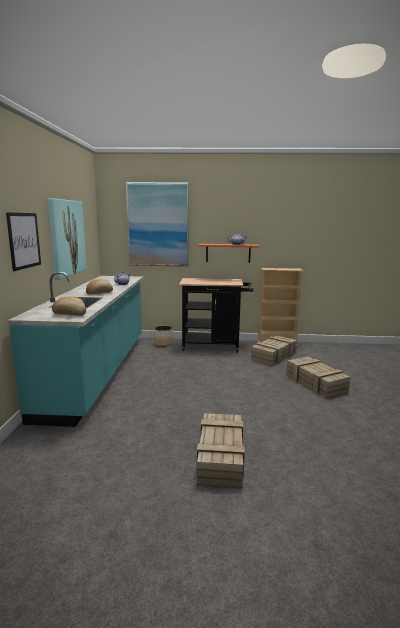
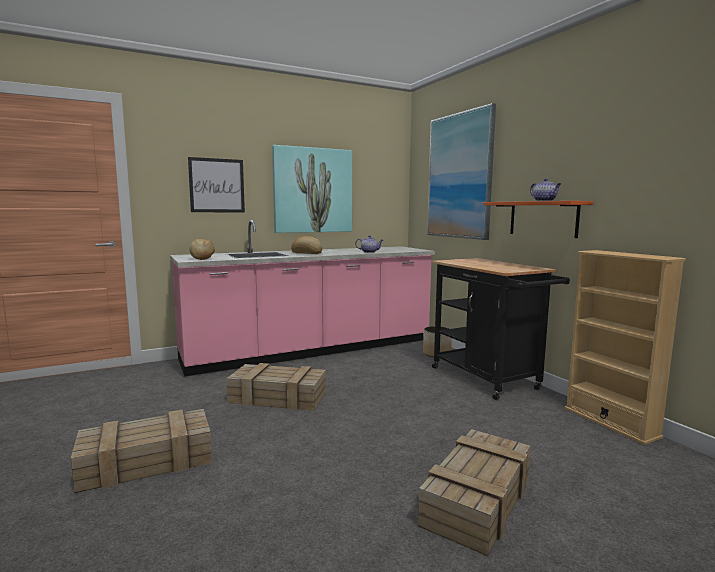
camera: 60 degrees right, 5 degrees down
(99, 371) = (312, 351): turquoise counter -> pink counter
(273, 356) = (538, 432): crate -> crate (276, 398)

